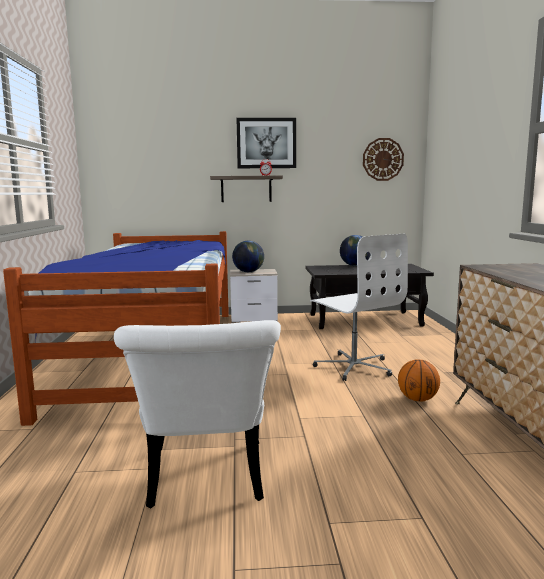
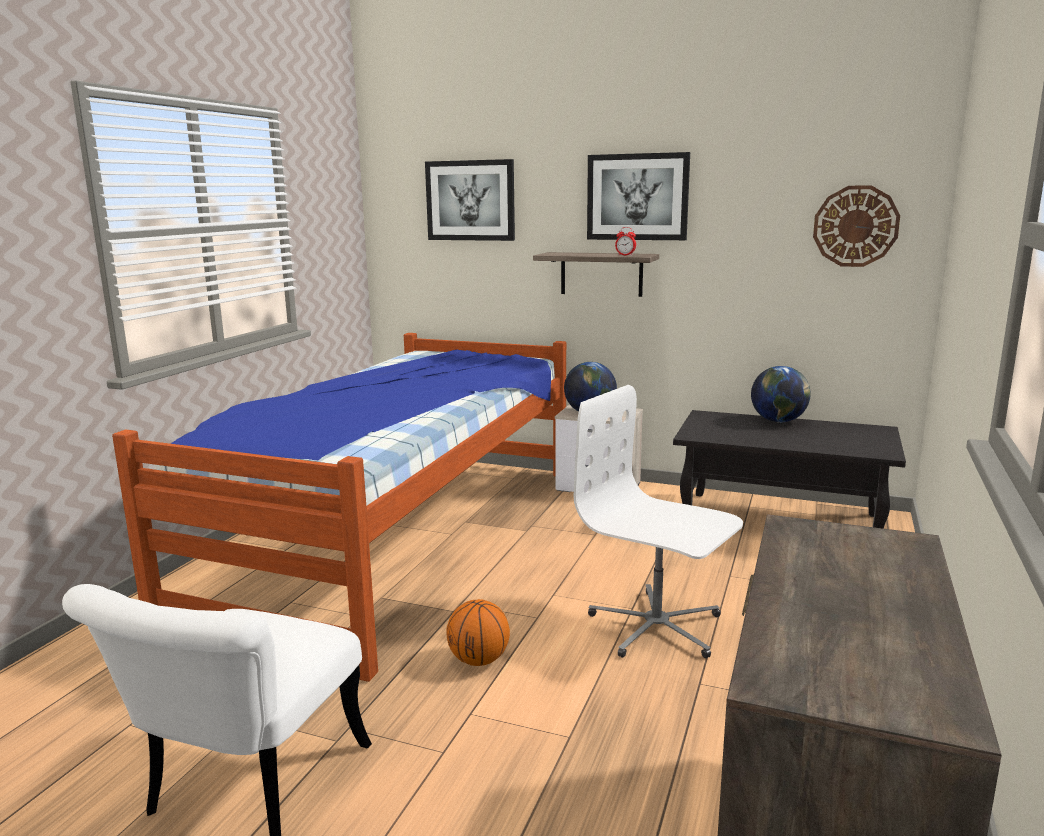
camera: 25 degrees right, 5 degrees up
(158, 145) = (470, 200): none -> picture
(354, 367) = (656, 627): white office chair -> white office chair turned 135 degrees clockwise
(417, 399) = (692, 728): basketball -> basketball (478, 660)

